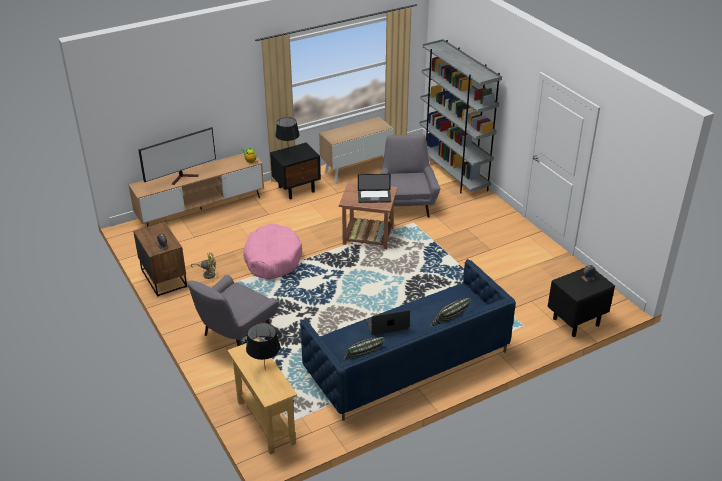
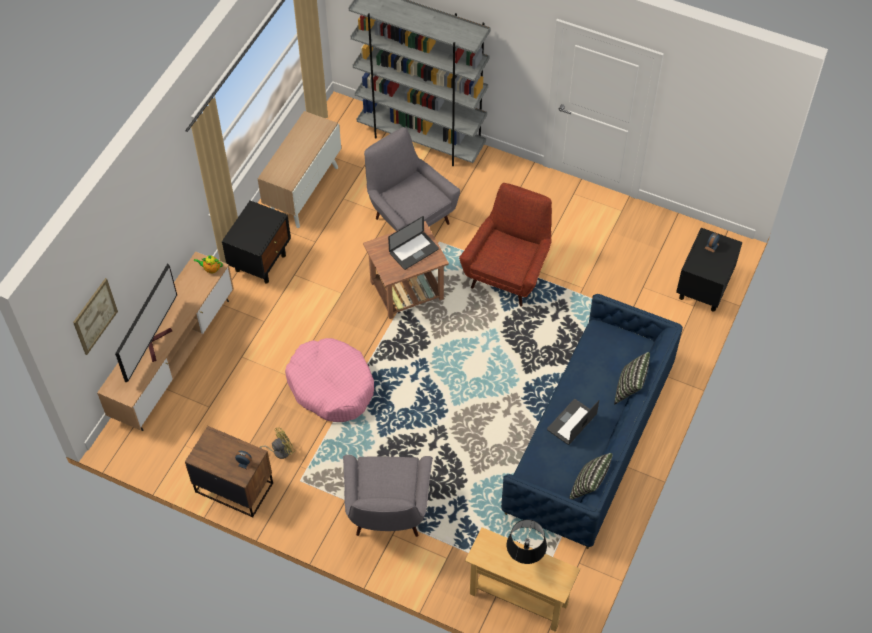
camera: 35 degrees left, 20 degrees up
(141, 123) = (95, 316): none -> picture
(288, 153) = (246, 232): black table lamp -> none
(442, 255) = (508, 273): none -> red armchair

